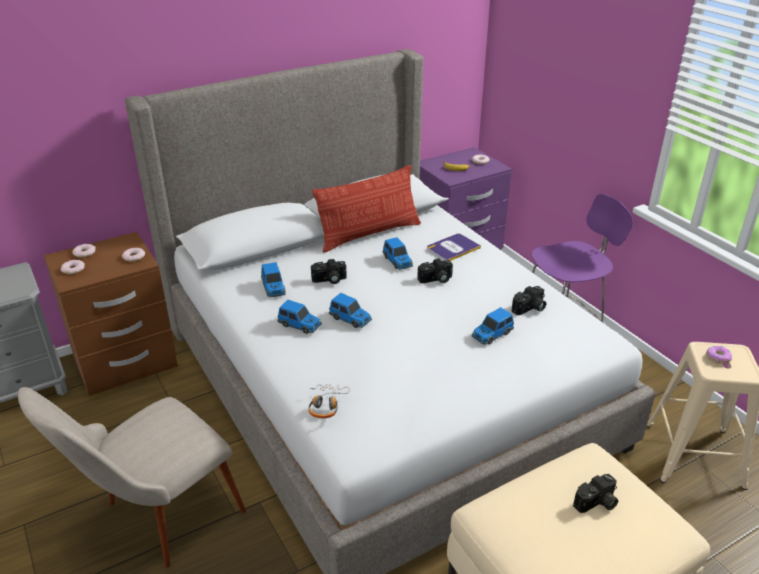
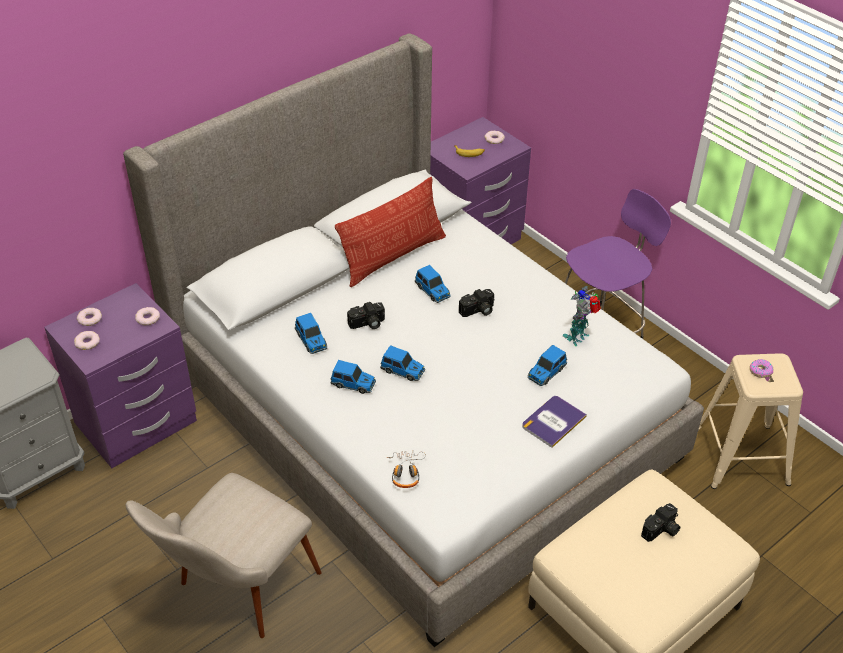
camera: 10 degrees left, 10 degrees up
(126, 363) = (137, 423): brown nightstand -> purple nightstand
(453, 248) = (487, 267): book -> book (553, 421)
(530, 309) = (578, 337): camera -> toy robot

